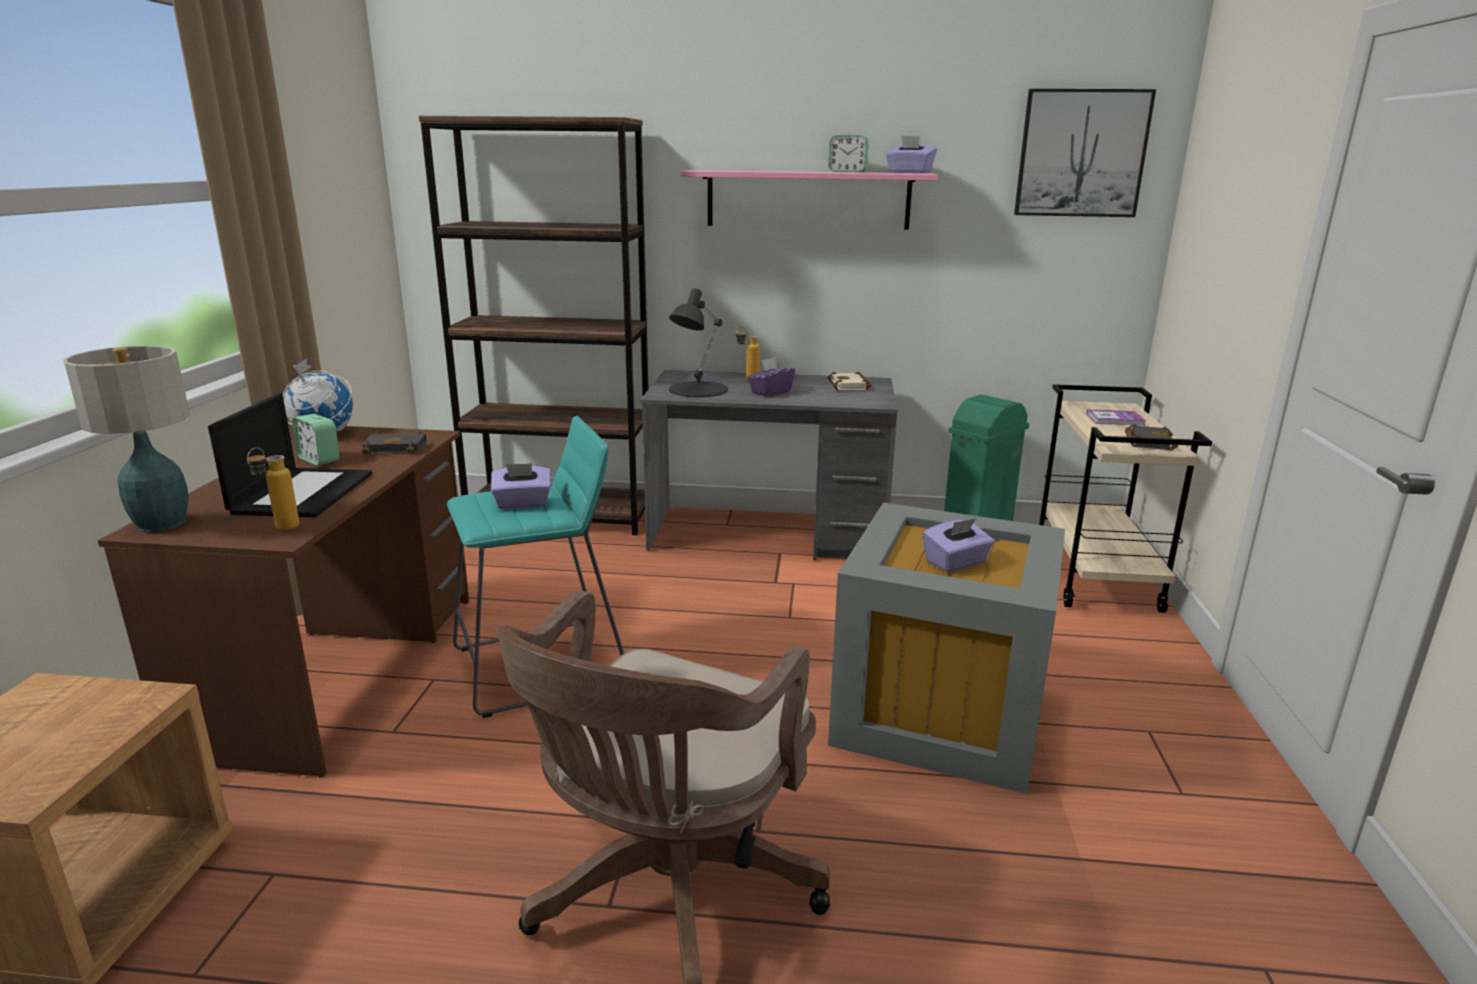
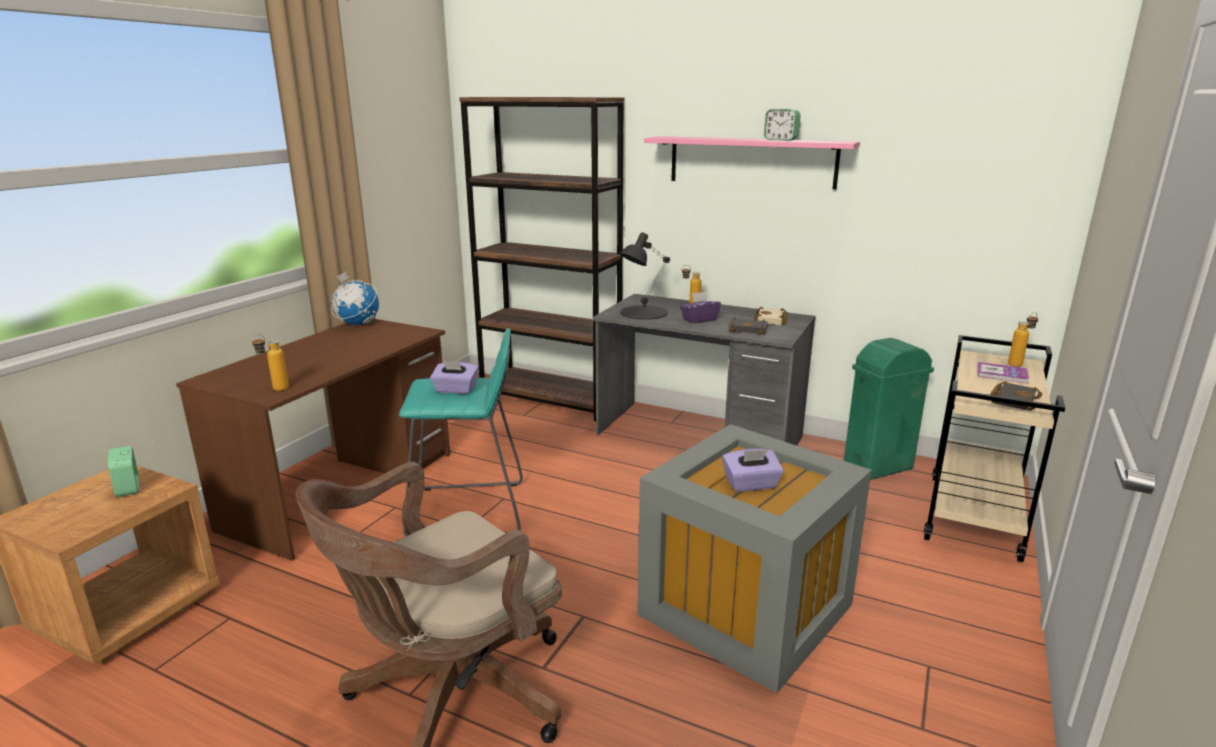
camera: 20 degrees right, 0 degrees up
(163, 523) = (217, 377): table lamp -> none
(302, 493) = (309, 365): laptop -> none
(319, 460) = (339, 342): alarm clock -> alarm clock (128, 488)
(397, 448) = (394, 339): black book -> black book (749, 329)
(909, 173) = (833, 141): purple tissue box -> none
(1081, 154) = (1001, 125): picture -> none
(1120, 408) = (1018, 364): none -> bottle

